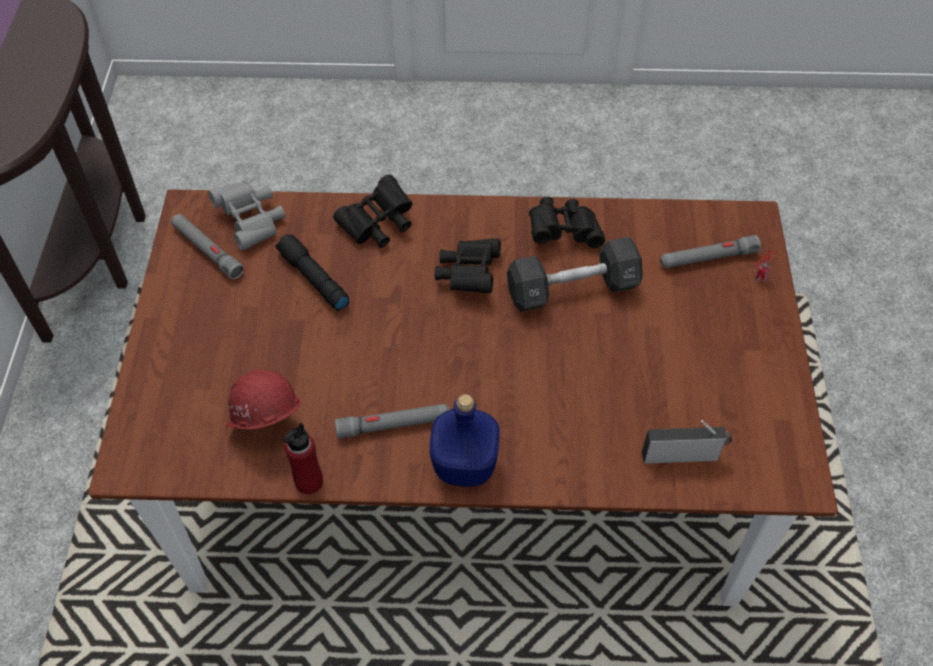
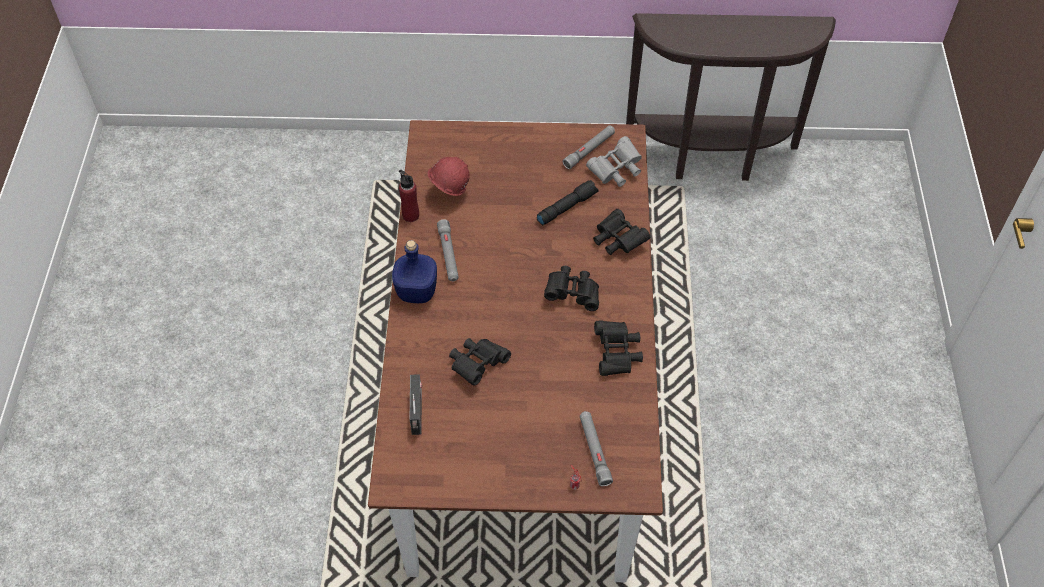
camera: 90 degrees right, 0 degrees up
(572, 289) = (561, 357): black dumbbell -> none
(592, 383) = (477, 364): none -> black binoculars

